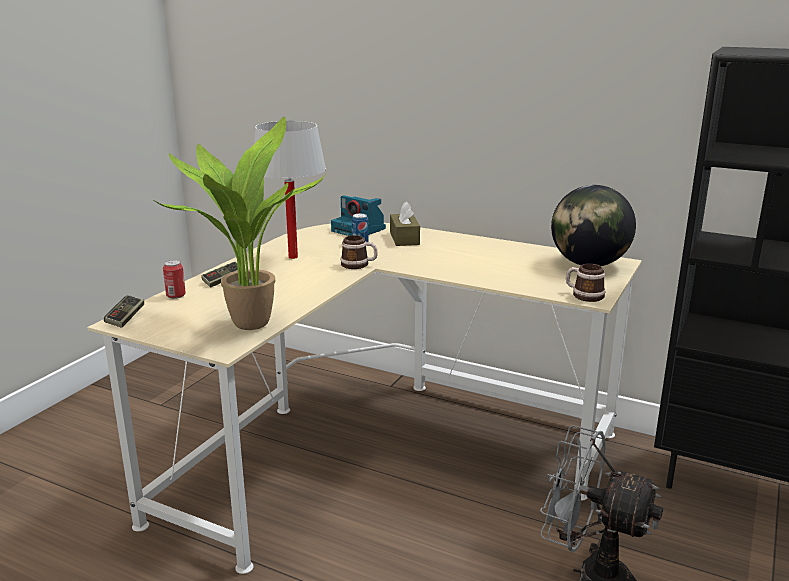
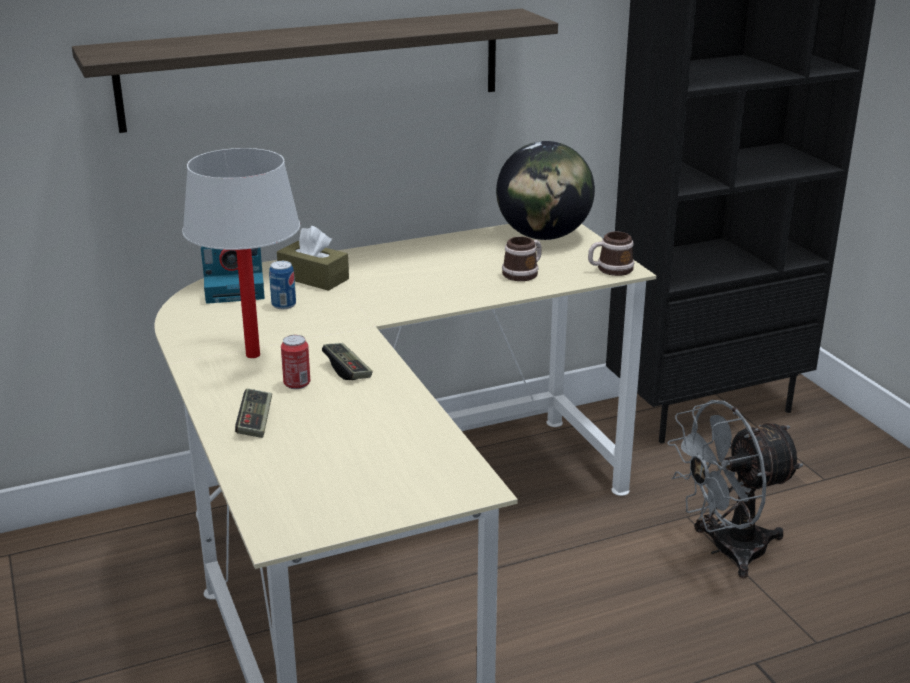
camera: 50 degrees left, 5 degrees up
(125, 318) = (273, 526): game controller -> game controller (347, 370)
(176, 295) = (251, 469): can -> can (297, 384)
(247, 322) = (418, 450): potted plant -> none
(359, 265) = (351, 330): mug -> mug (524, 273)
(450, 98) = (315, 68): none -> shelf

